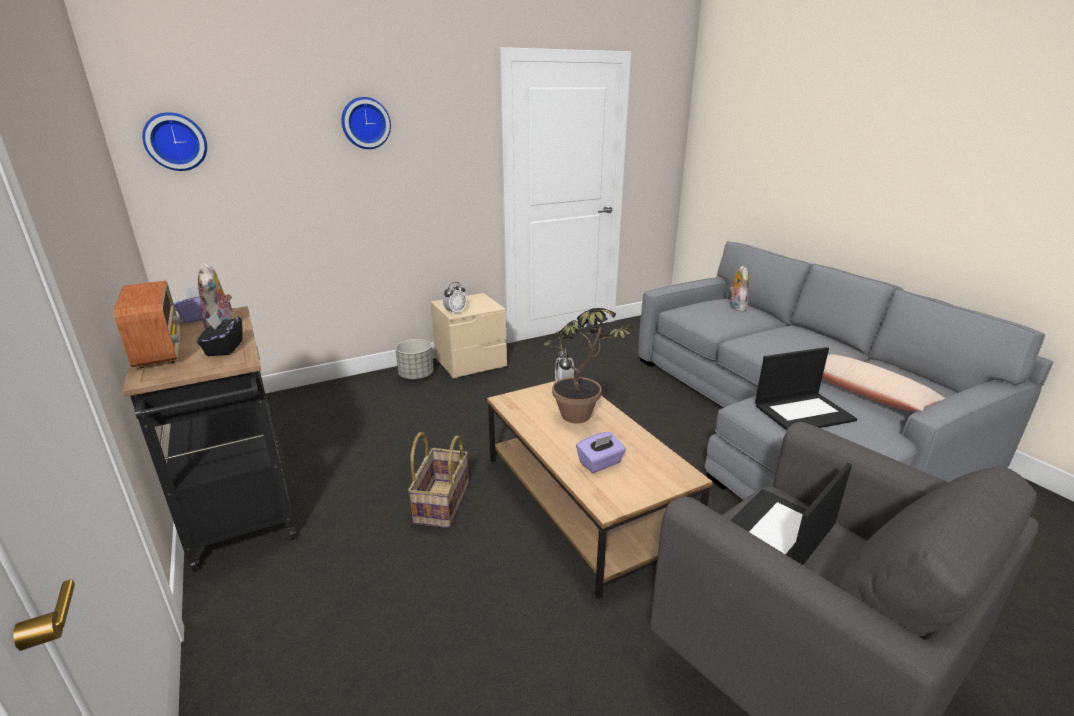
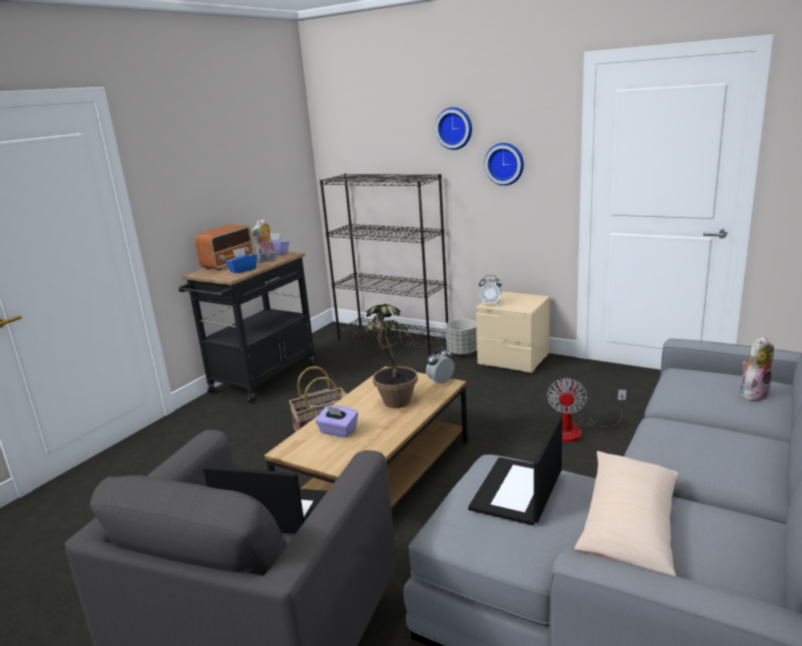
camera: 60 degrees right, 5 degrees down
(175, 141) = (341, 141): wall clock -> wall clock (505, 163)
(224, 348) = (242, 270): black tissue box -> blue tissue box
(319, 394) = (393, 339): none -> black bookcase
(613, 389) = (576, 431): none -> fan
(804, 412) = (517, 491): laptop -> laptop turned 75 degrees clockwise

